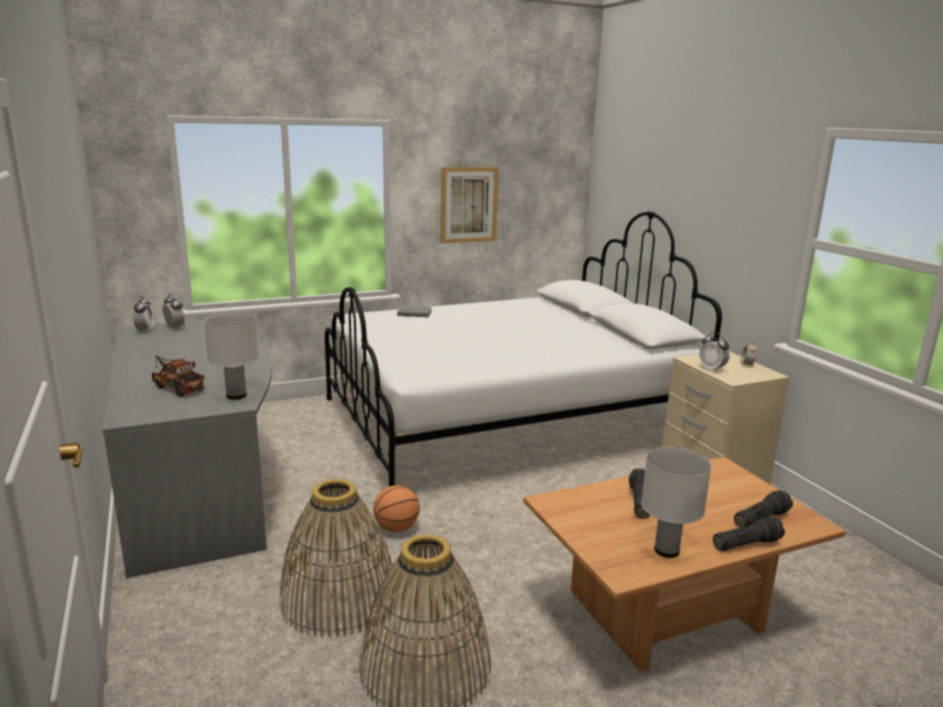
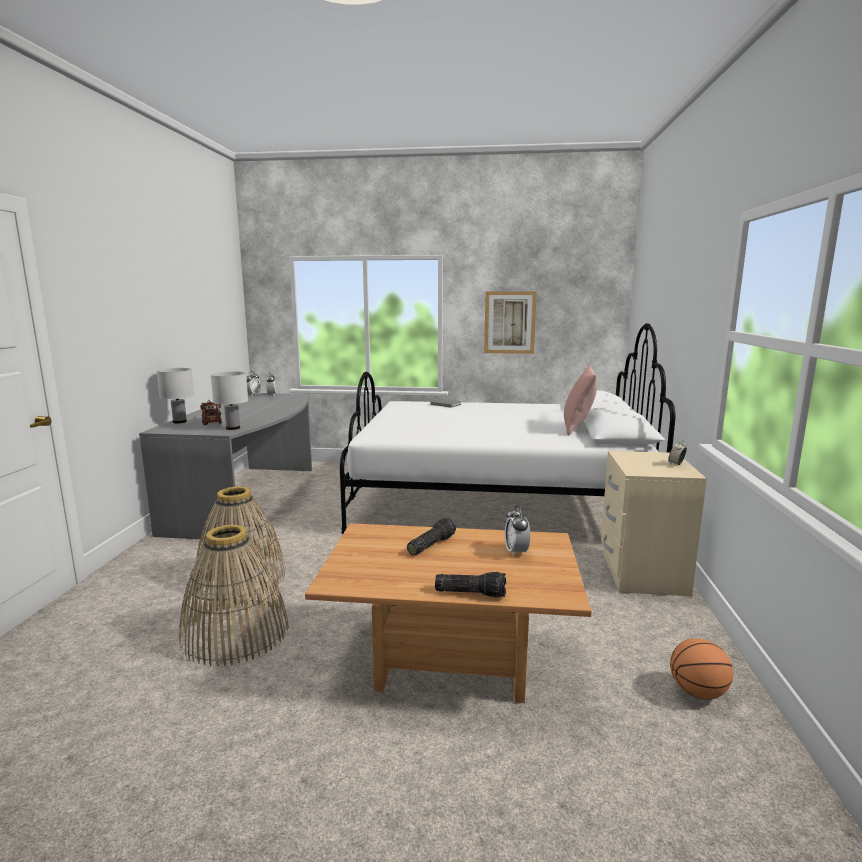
camera: 30 degrees right, 5 degrees down
(396, 528) = (329, 549): basketball -> basketball (697, 692)
(602, 332) = (578, 429): none -> pink pillow
(667, 551) = (393, 579): white table lamp -> white table lamp (179, 422)
(712, 369) = (630, 462): alarm clock -> alarm clock (516, 552)
(760, 518) = (518, 580): flashlight -> none

